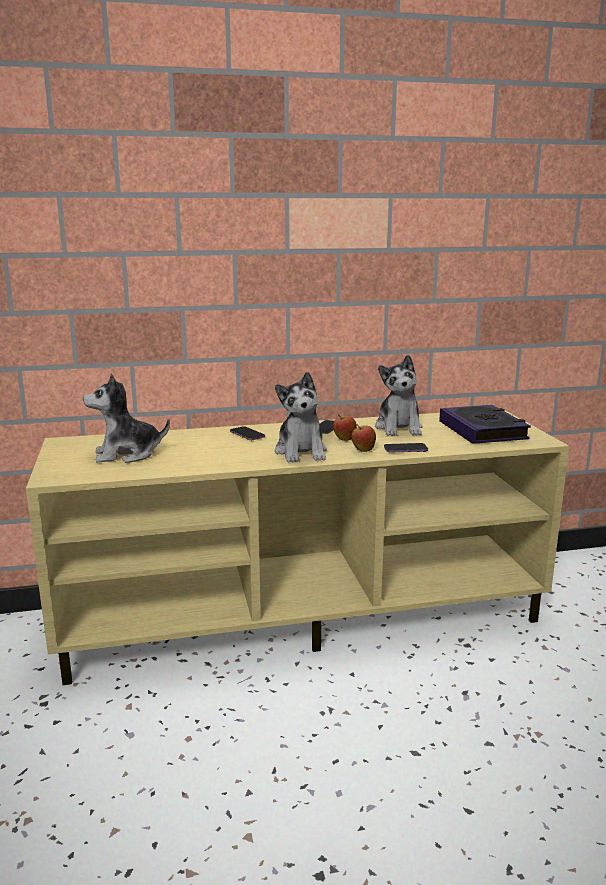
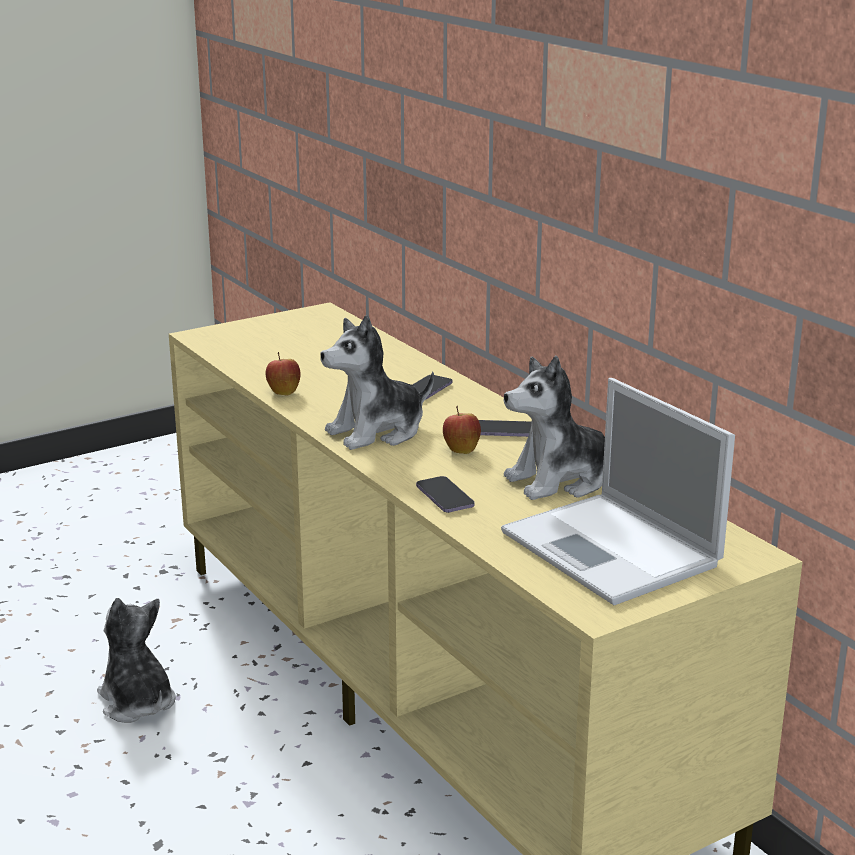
camera: 70 degrees right, 5 degrees up
(127, 454) = (297, 348): plush toy -> plush toy (137, 702)
(363, 450) = (418, 468): apple -> apple (283, 392)
(482, 430) = (613, 550): book -> laptop

